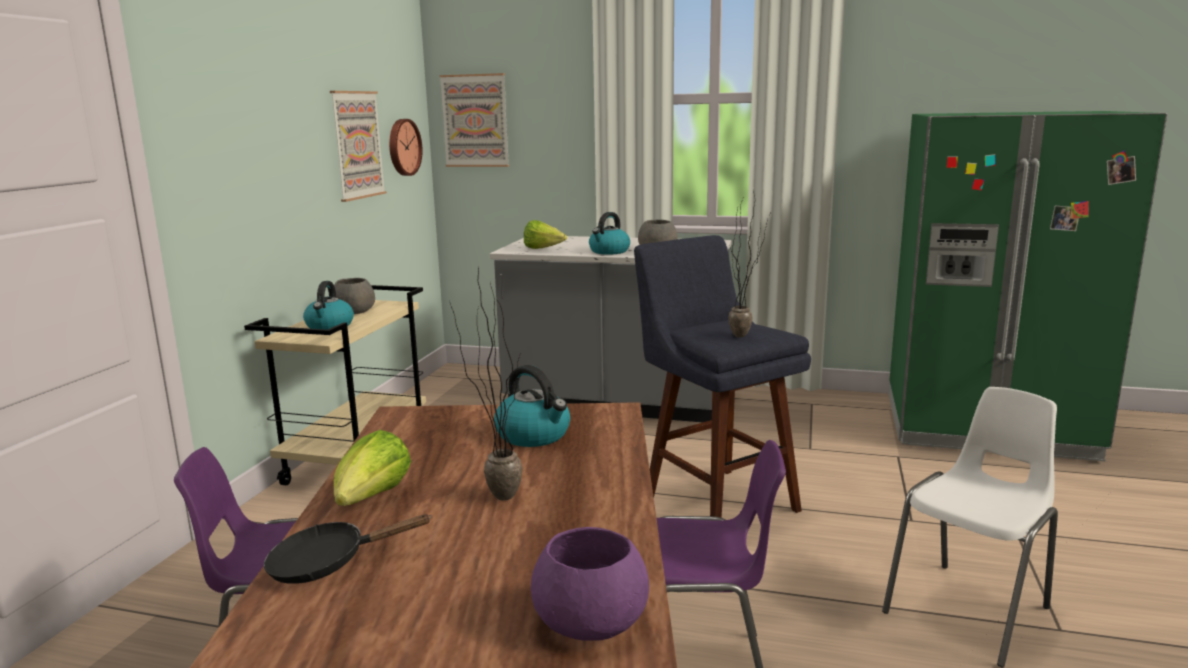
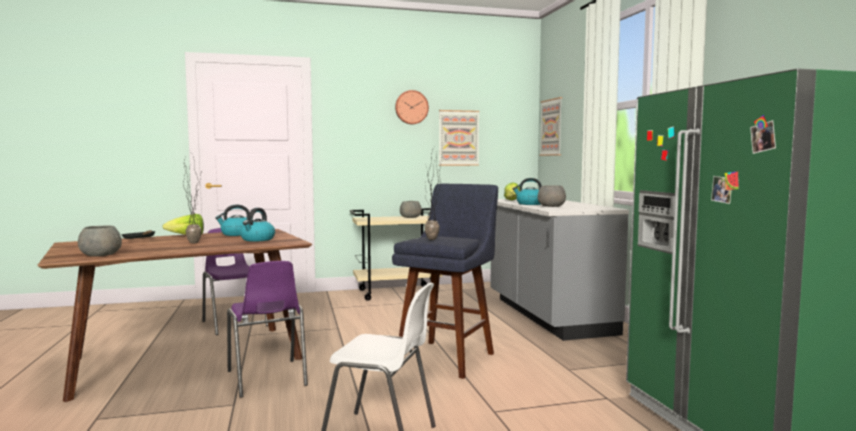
camera: 60 degrees right, 10 degrees down
(329, 326) = (383, 218): kettle -> kettle (236, 234)
(403, 147) = (504, 142): wall clock -> wall clock (411, 107)
(593, 621) = (100, 255): purple bowl -> grey bowl

